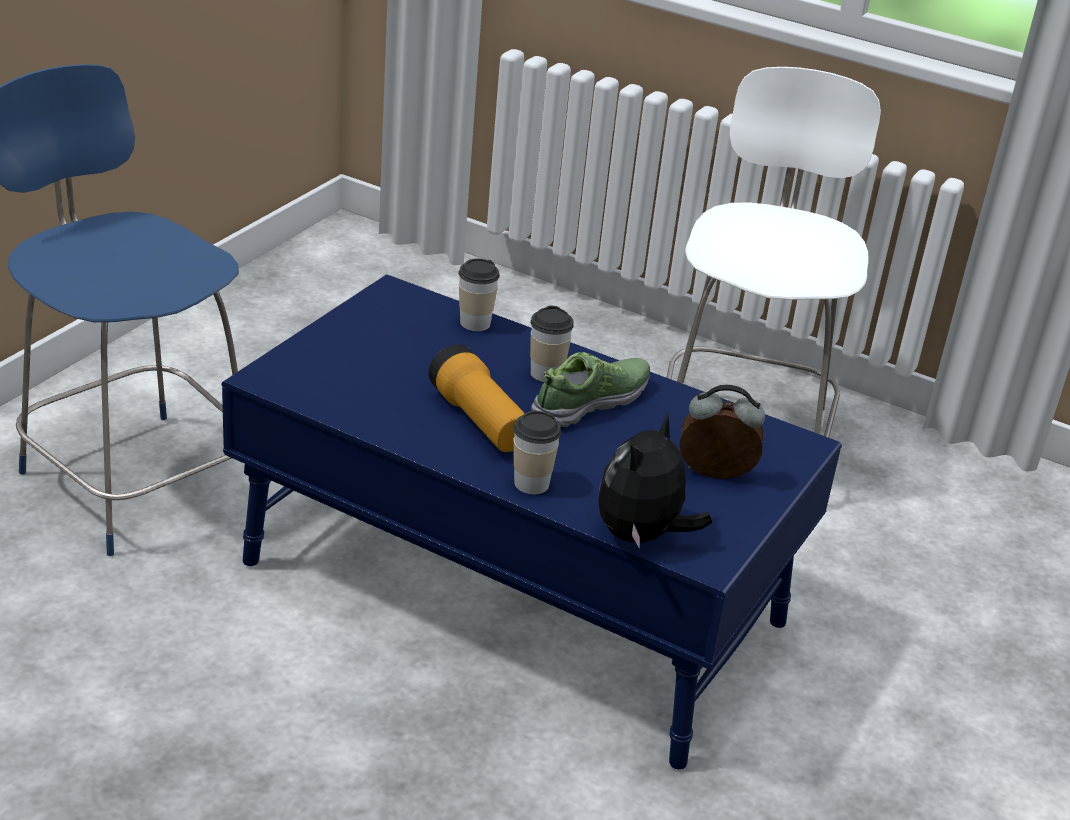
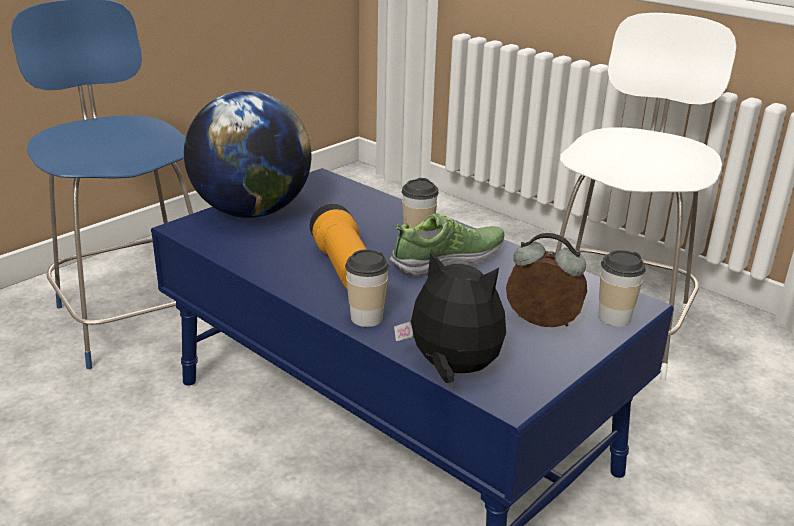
camera: 15 degrees right, 5 degrees down
(334, 349) = (251, 212): none -> globe
(475, 323) = (375, 201): cup -> cup (614, 317)
(641, 536) = (452, 370): plush toy -> plush toy turned 75 degrees clockwise

